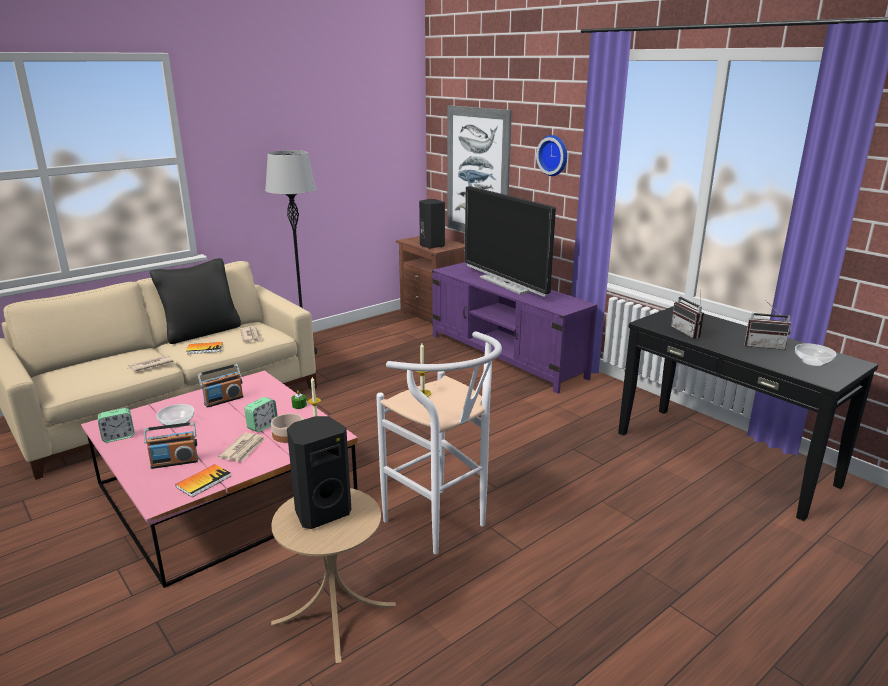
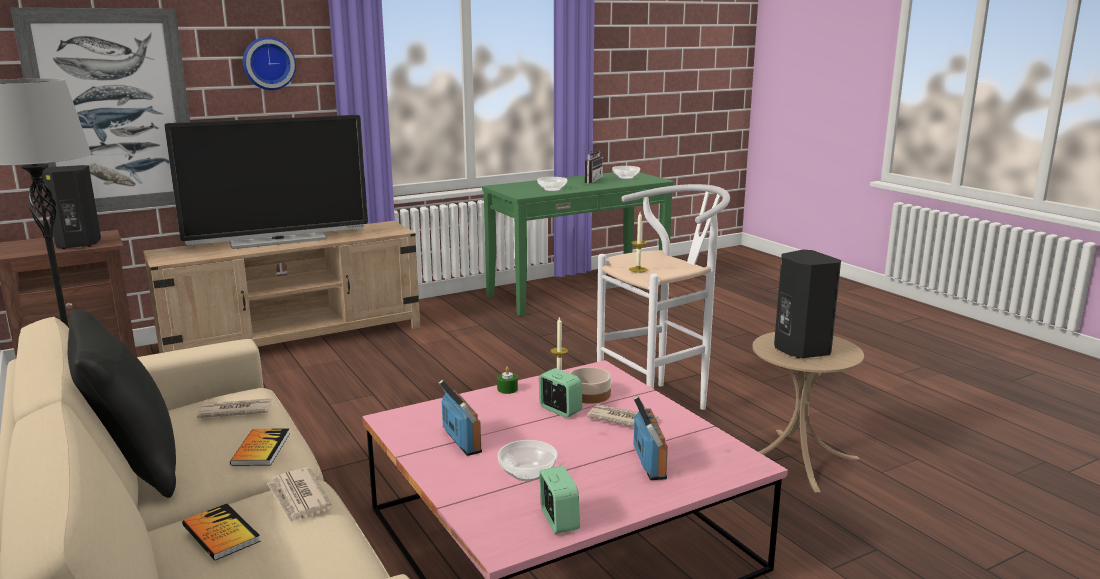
camera: 80 degrees left, 5 degrees down
(204, 481) = (701, 439): book -> book (221, 534)
(506, 356) = (295, 339): purple tv stand -> beige tv stand
(689, 332) = (552, 190): radio -> bowl
(723, 457) = (578, 291): black console table -> green console table

